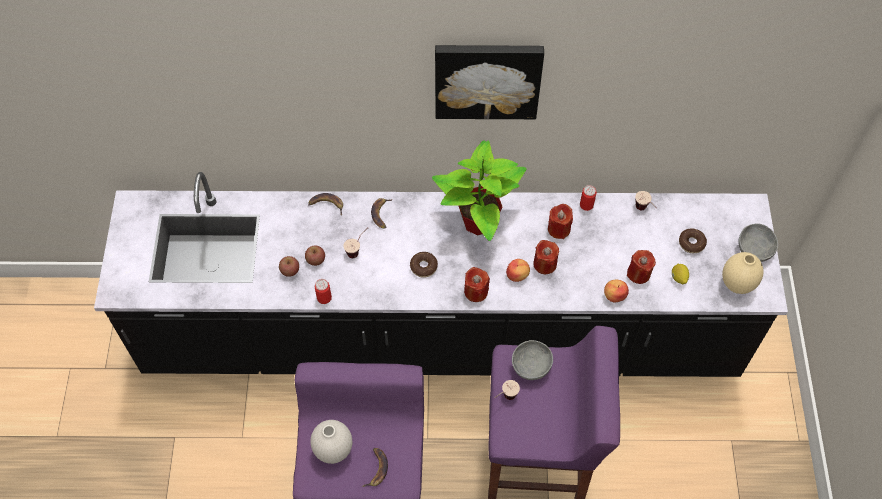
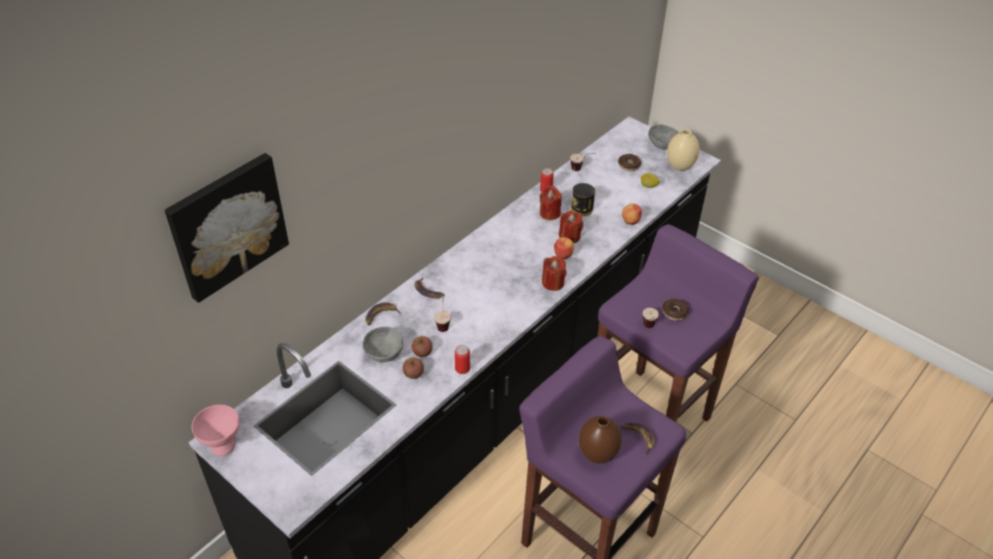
camera: 50 degrees left, 15 degrees down
(129, 212) = (224, 446): none -> pink bowl
(333, 451) = (597, 455): white vase -> brown vase
(423, 267) = (500, 296): donut -> donut (674, 312)
(478, 222) = (497, 247): potted plant -> none
(487, 79) = (468, 94): picture -> picture (227, 225)
(530, 366) = (636, 300): grey bowl -> grey bowl (383, 353)
(590, 248) = (582, 209): none -> can
(638, 273) = (626, 200): red candle -> none

